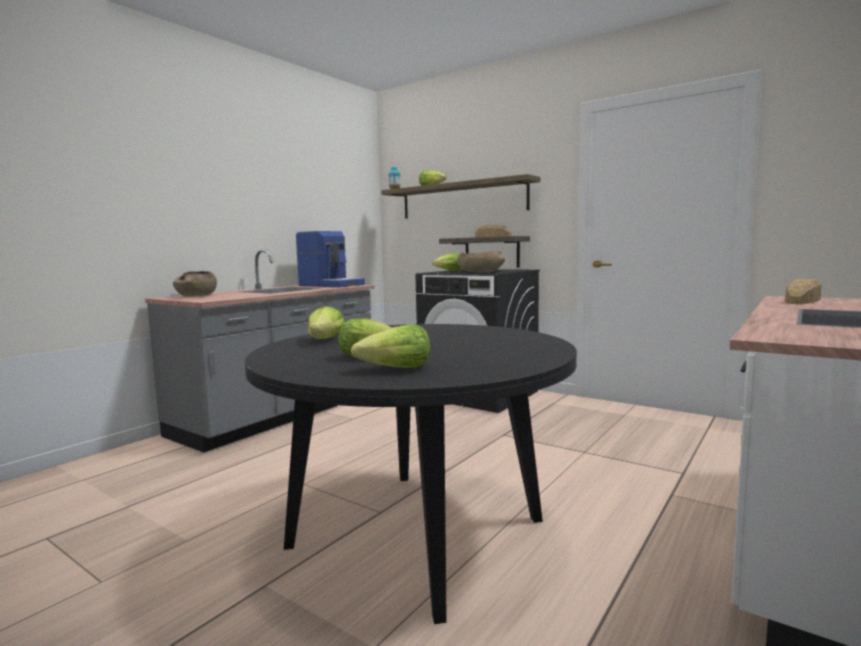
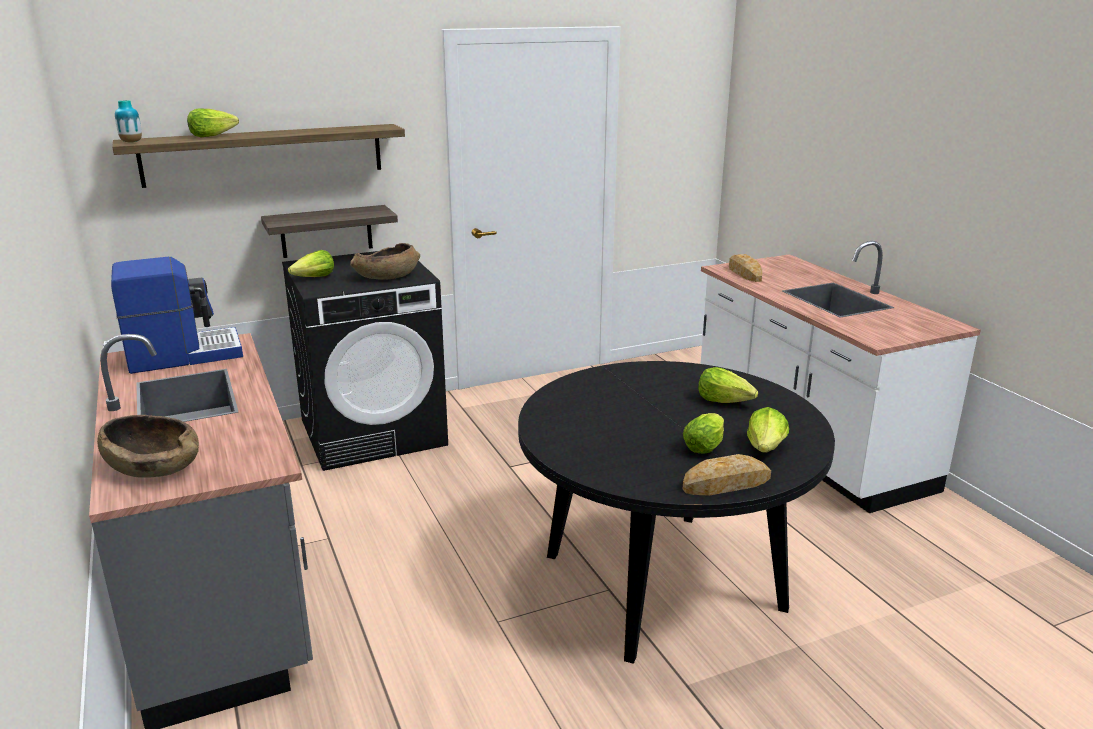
camera: 60 degrees left, 15 degrees up
(325, 340) = (588, 448): lettuce -> lettuce (724, 401)
(492, 236) = (347, 214): bread -> bread (726, 483)

